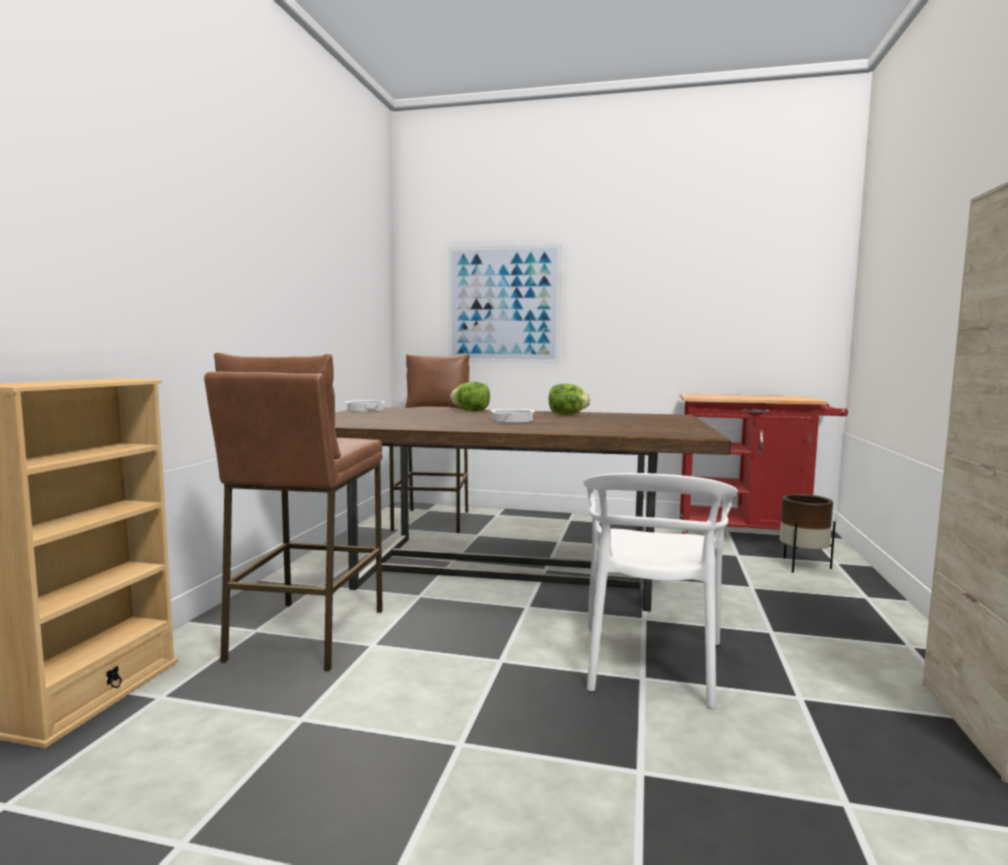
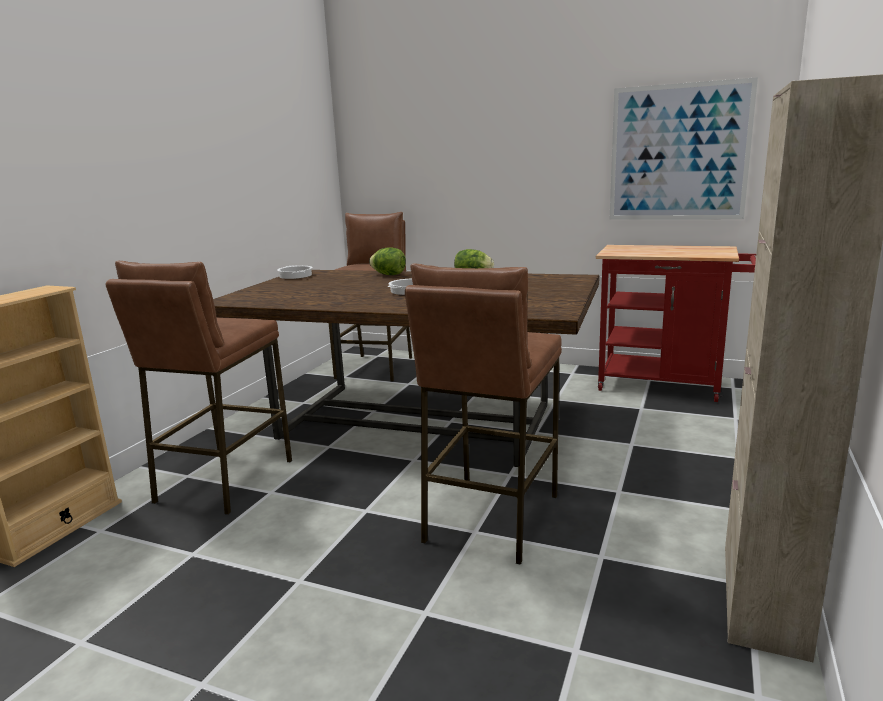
camera: 10 degrees right, 10 degrees up
(503, 304) = (436, 159): picture -> picture (678, 153)
(650, 662) = (490, 517): white chair -> brown stool
(803, 566) = (698, 422): brown planter -> none

